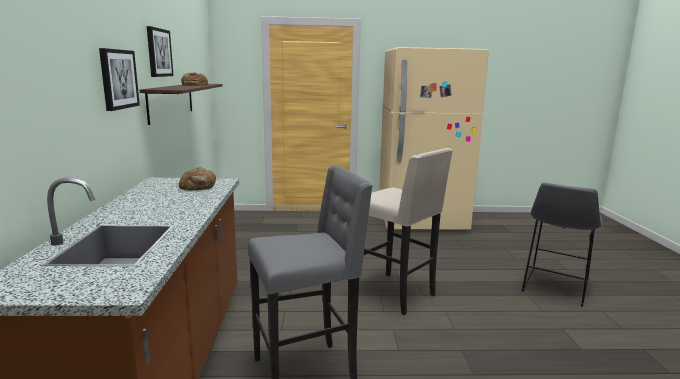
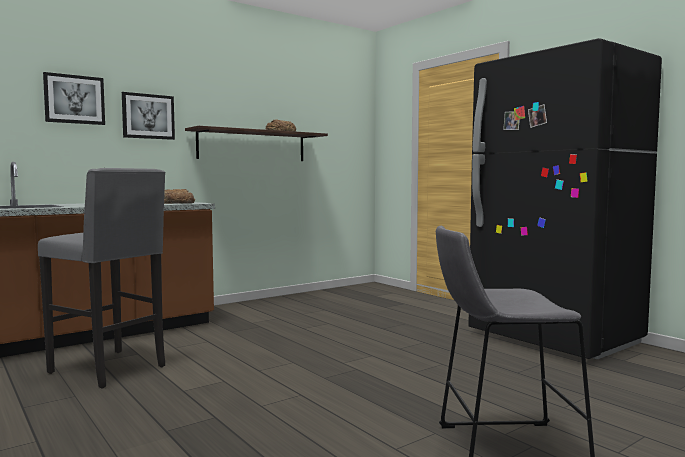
camera: 55 degrees right, 10 degrees down
(158, 52) = (231, 101): picture -> picture (74, 99)
(396, 294) = (305, 367): beige stool -> none
(421, 222) = (554, 339): beige fridge -> black fridge

